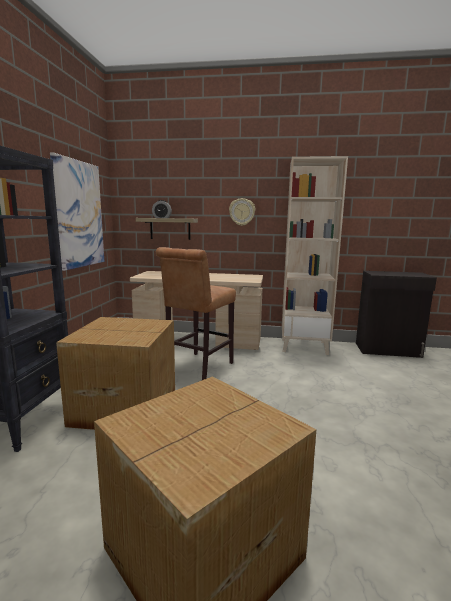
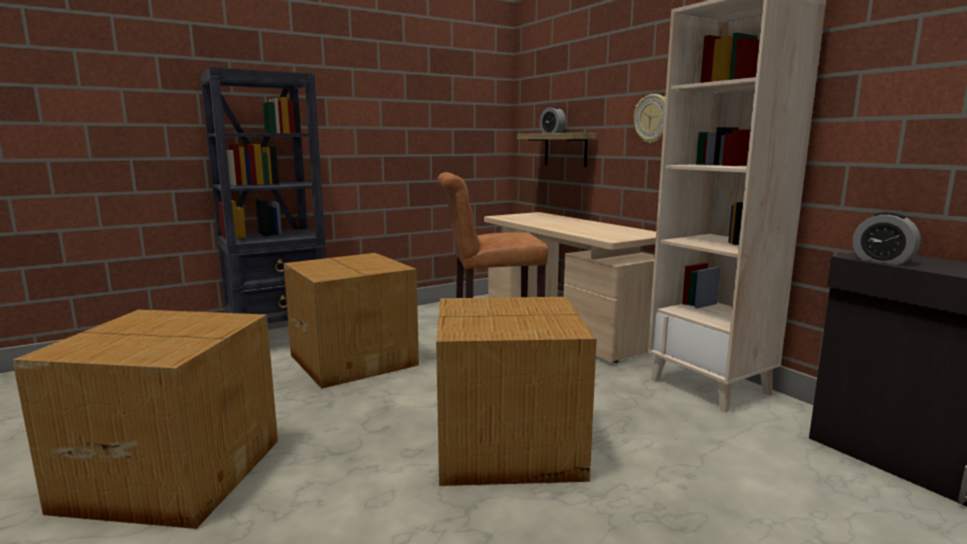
camera: 50 degrees right, 0 degrees up
(79, 214) = (438, 131): picture -> none
(308, 405) = (510, 445): none -> cardboard box
(386, 274) = (882, 260): none -> alarm clock

